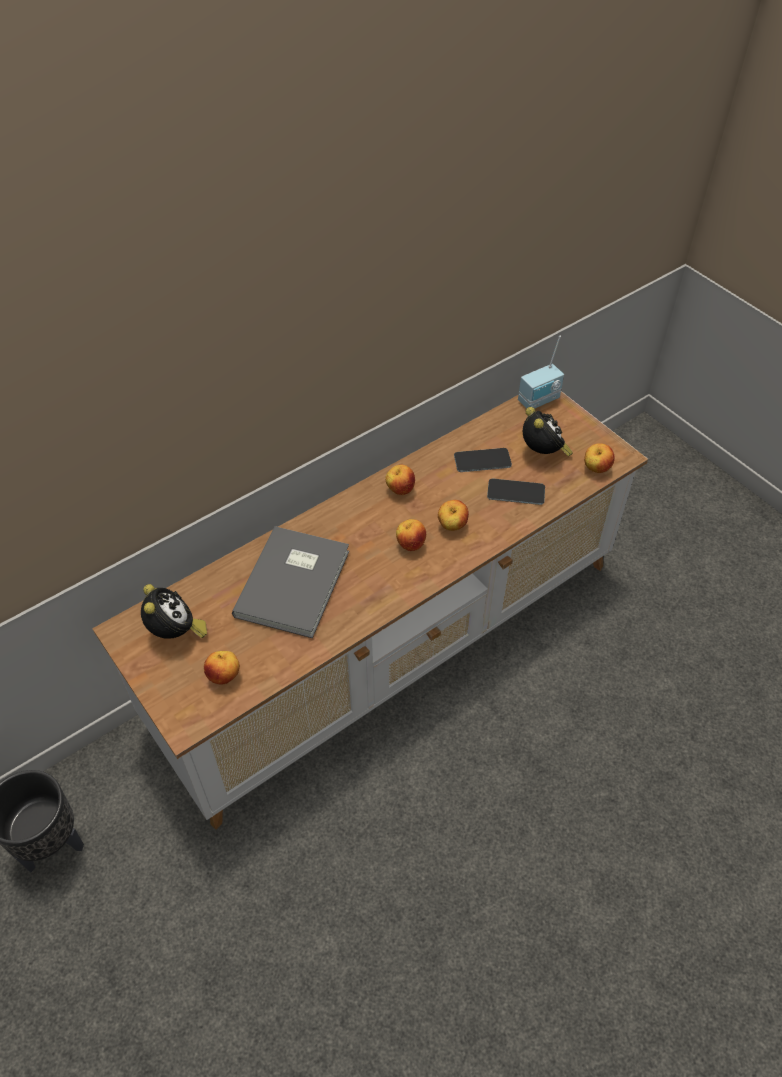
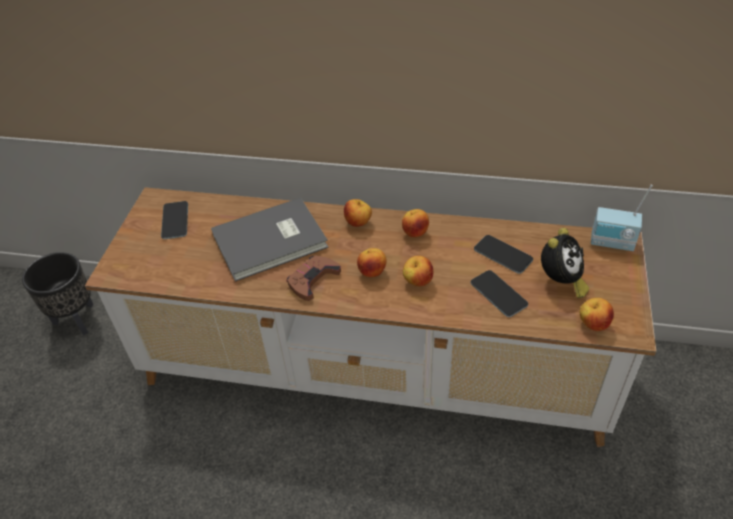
camera: 50 degrees right, 5 degrees down
(176, 633) = (175, 220): alarm clock -> phone
(224, 676) = (163, 263): apple -> apple (358, 223)
(373, 586) = (313, 279): none -> brown game controller

